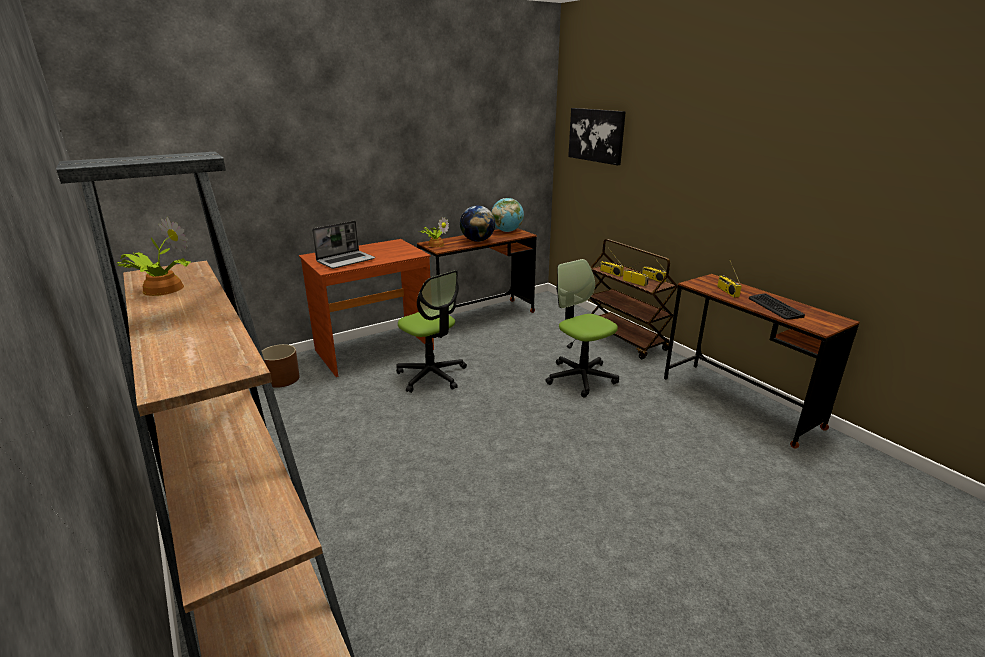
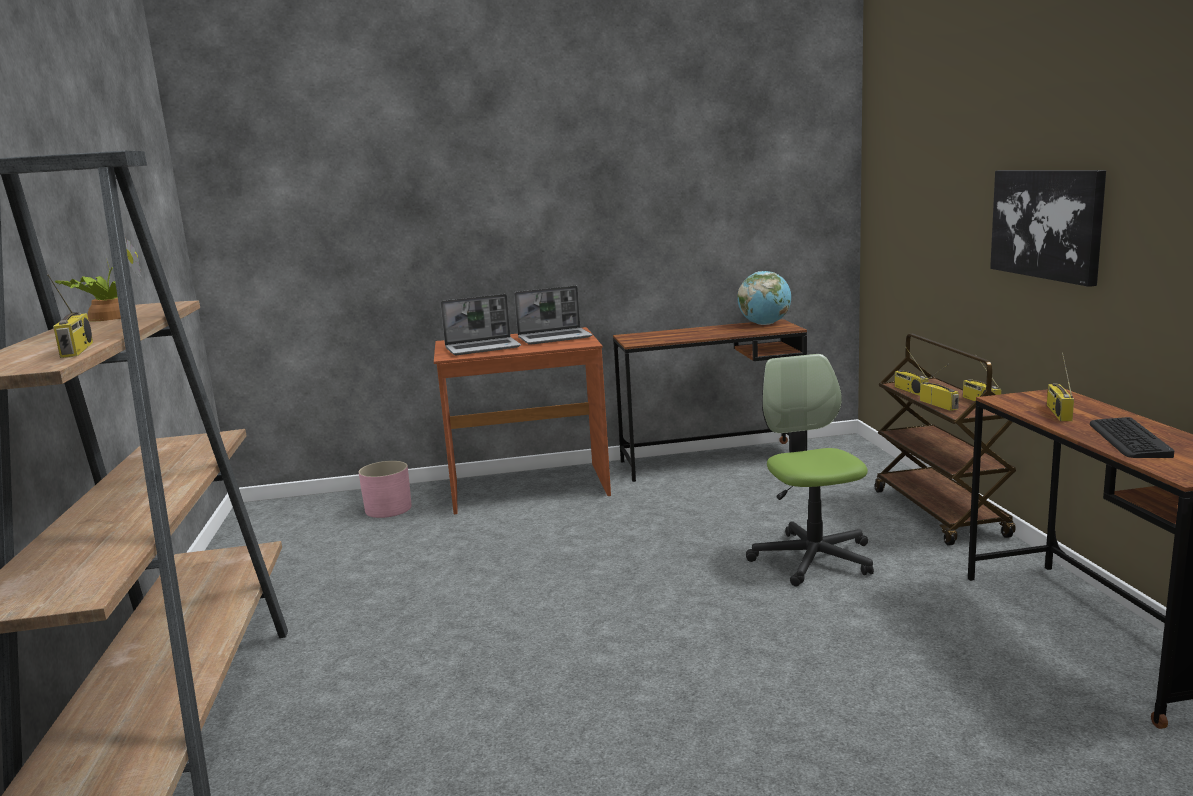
camera: 25 degrees right, 10 degrees down
(229, 340) = (78, 350): none -> radio
(282, 379) = (388, 509): brown planter -> pink planter
(390, 249) = (555, 338): none -> laptop
(432, 375) = (581, 528): office chair -> none
(435, 244) = (636, 337): potted plant -> none
(477, 241) = (703, 334): globe -> none
(596, 135) = (908, 165): picture -> picture (1047, 223)

